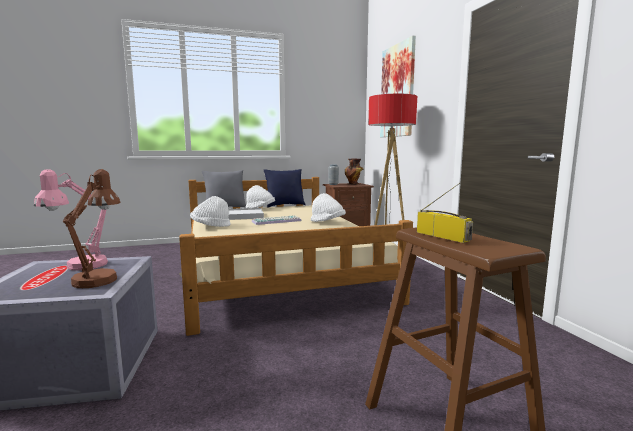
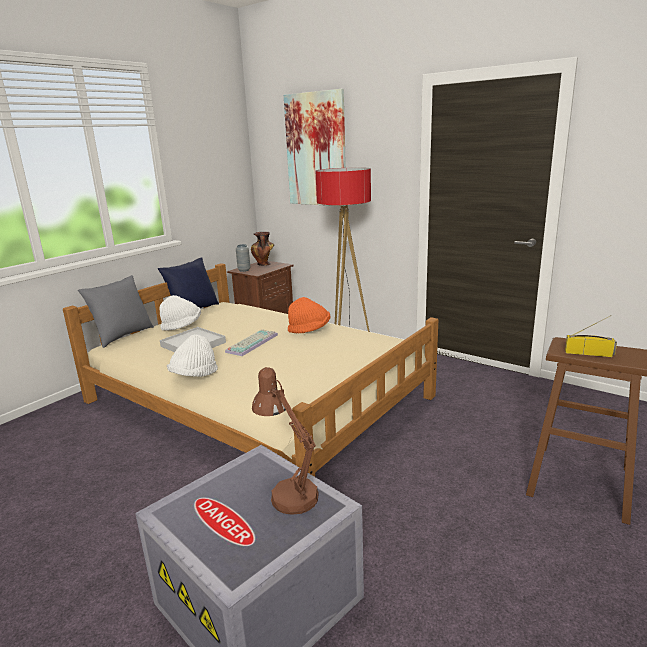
camera: 35 degrees left, 10 degrees up
(80, 267) = (225, 492): pink table lamp -> none
(327, 222) = (309, 330): white hat -> orange hat

